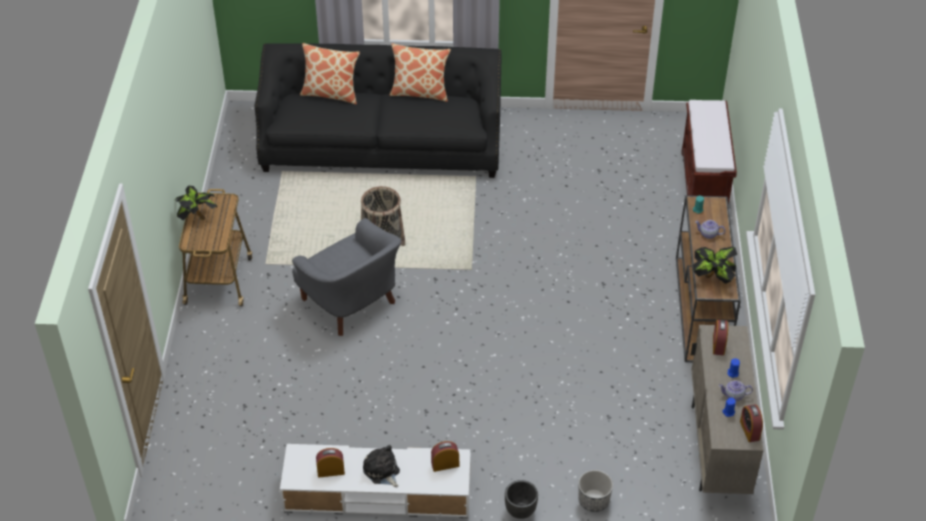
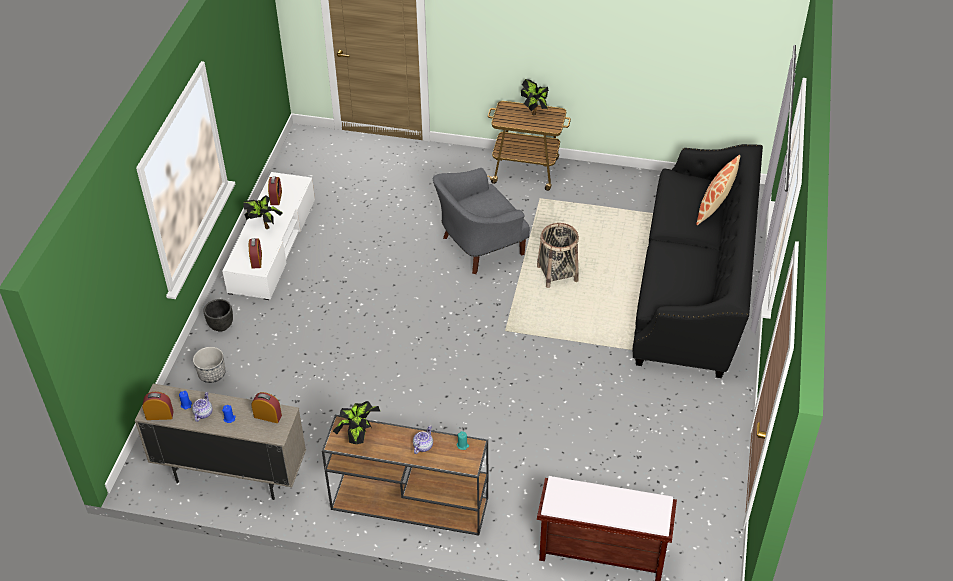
camera: 100 degrees right, 0 degrees up
(382, 471) = (264, 225): plush toy -> potted plant
(420, 92) = (714, 273): pillow -> none

